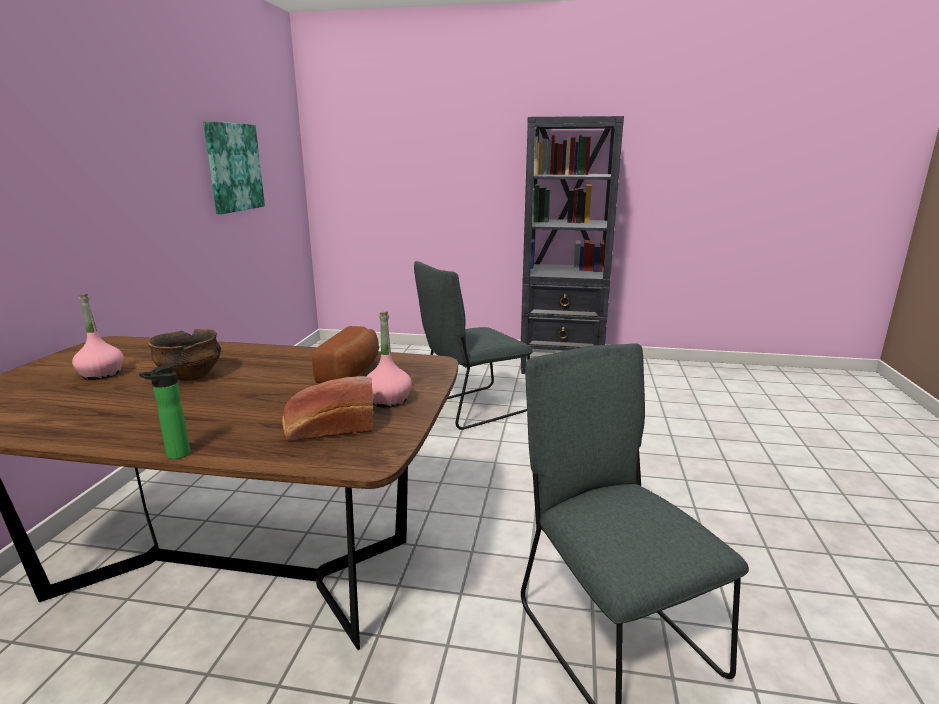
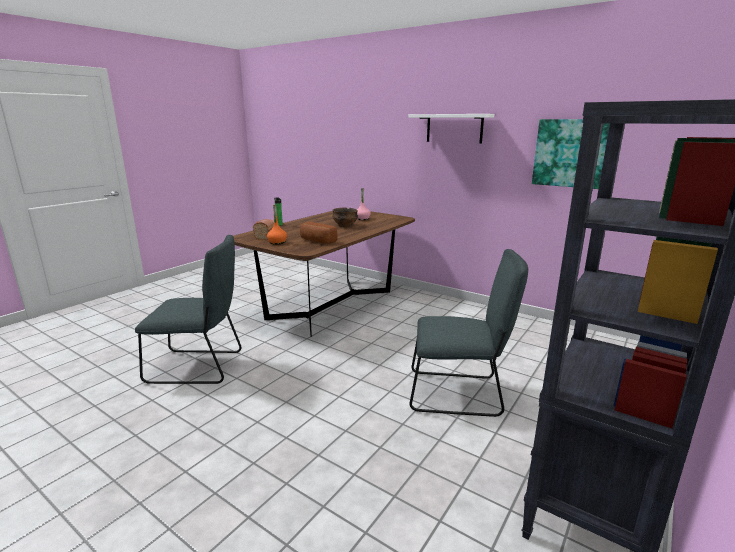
camera: 115 degrees right, 0 degrees up
(104, 132) = (454, 128): none -> white shelf
(388, 400) = (277, 242): pink bottle -> orange bottle
(471, 408) = (459, 394): grey chair -> grey chair turned 105 degrees clockwise

